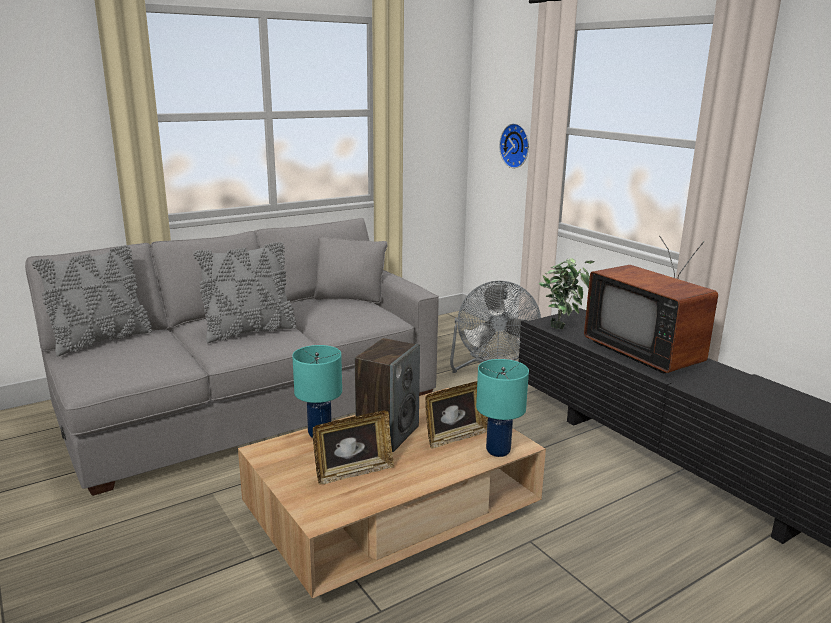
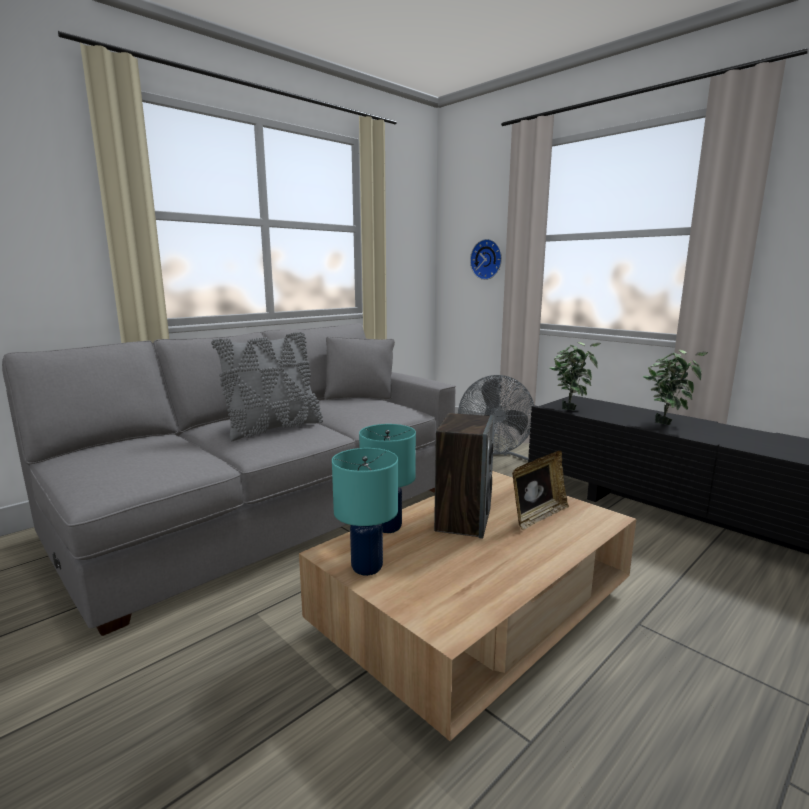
camera: 10 degrees left, 5 degrees down
(101, 340) = (102, 447): grey pillow -> none
(353, 472) = (453, 566): picture frame -> none
(499, 451) = (594, 526): turquoise table lamp -> turquoise table lamp (369, 568)
(646, 353) = (667, 423): television -> potted plant

